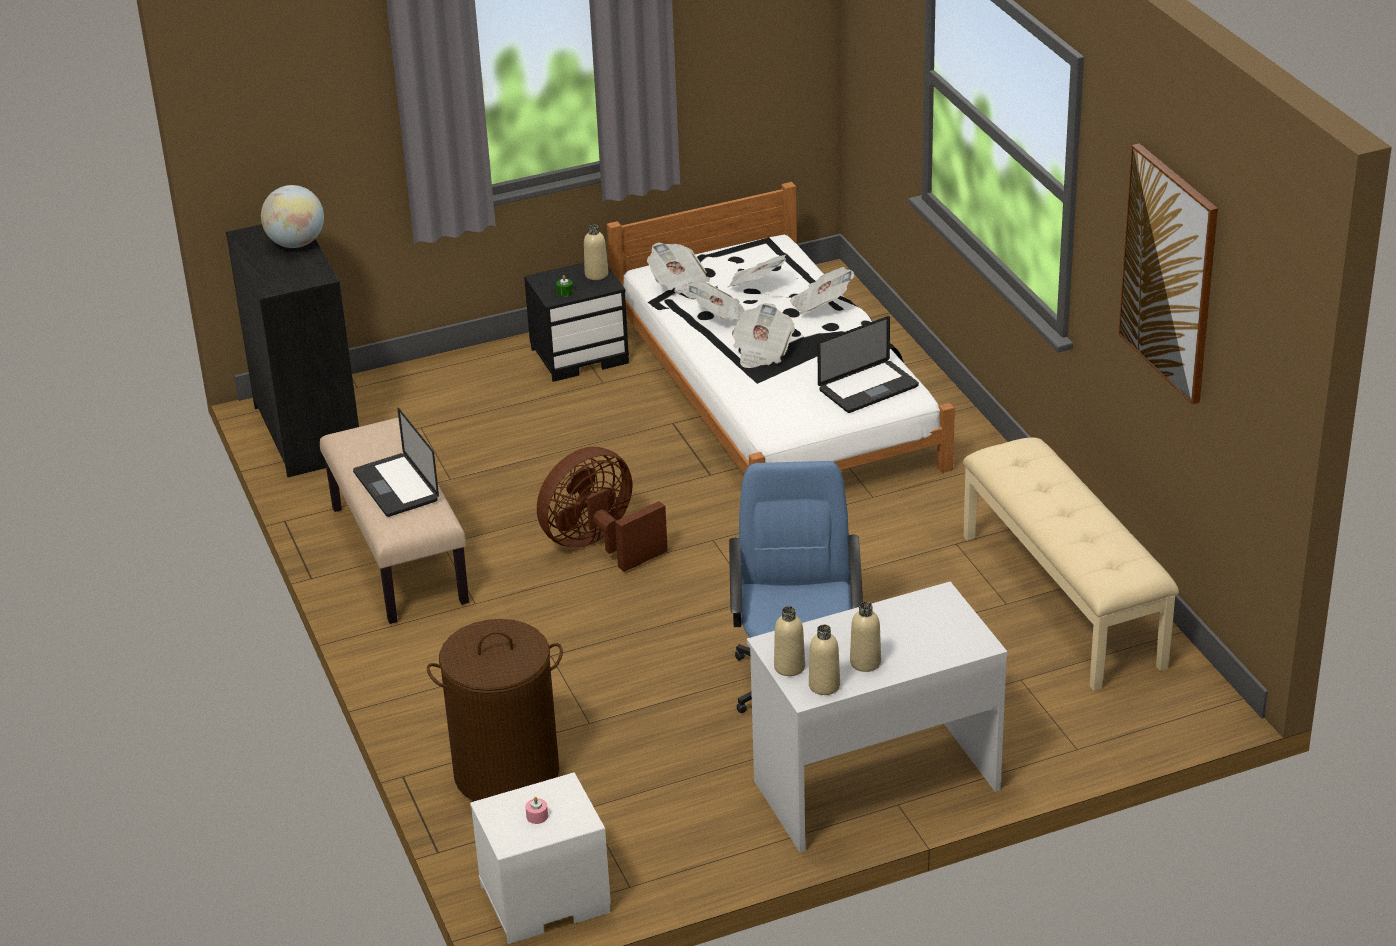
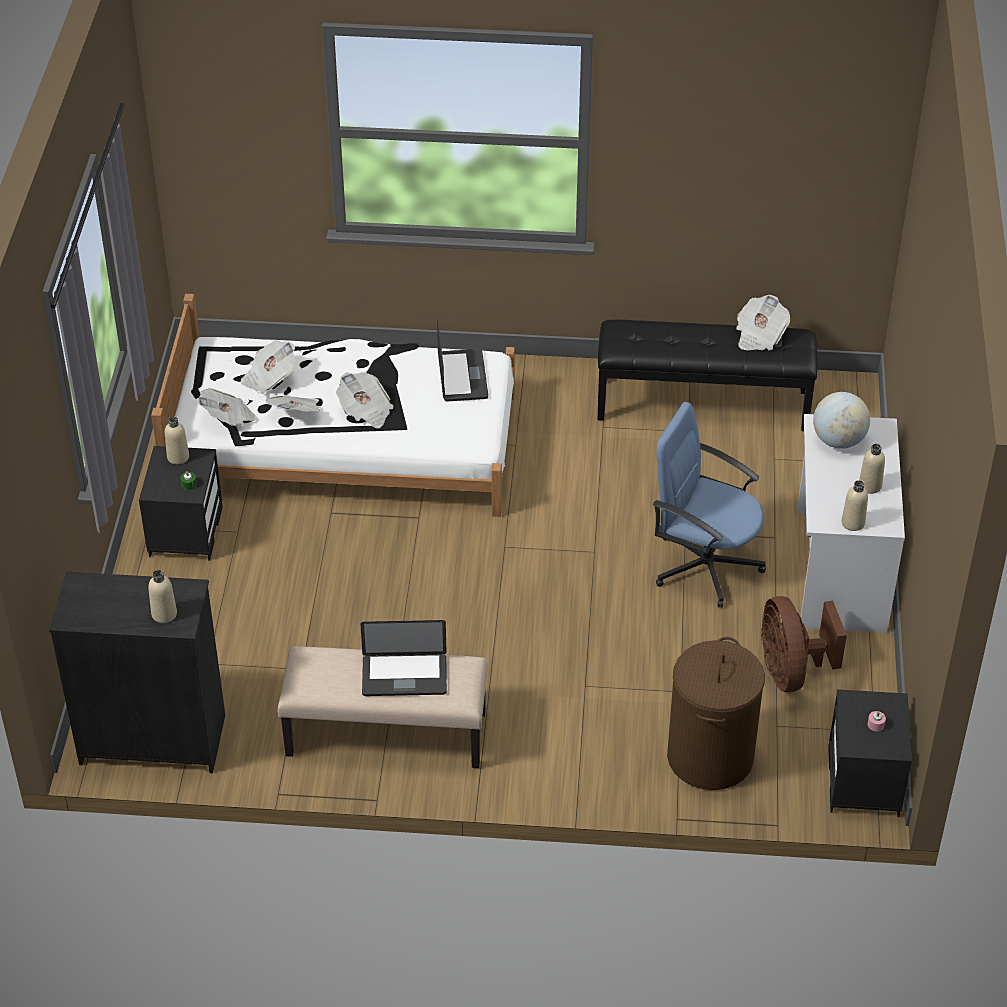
camera: 65 degrees left, 10 degrees up
(296, 243) = (116, 589): globe -> globe (838, 440)
(544, 901) = (864, 782): white nightstand -> black nightstand
(599, 545) = (464, 611): brown fan -> brown fan (791, 671)
(821, 305) = (330, 356): newspaper -> newspaper (759, 336)
(824, 685) = (883, 514): beige bottle -> beige bottle (164, 614)
(1063, 600) = (703, 404): beige bench -> black bench
(1169, 273) = (738, 139): picture -> none

